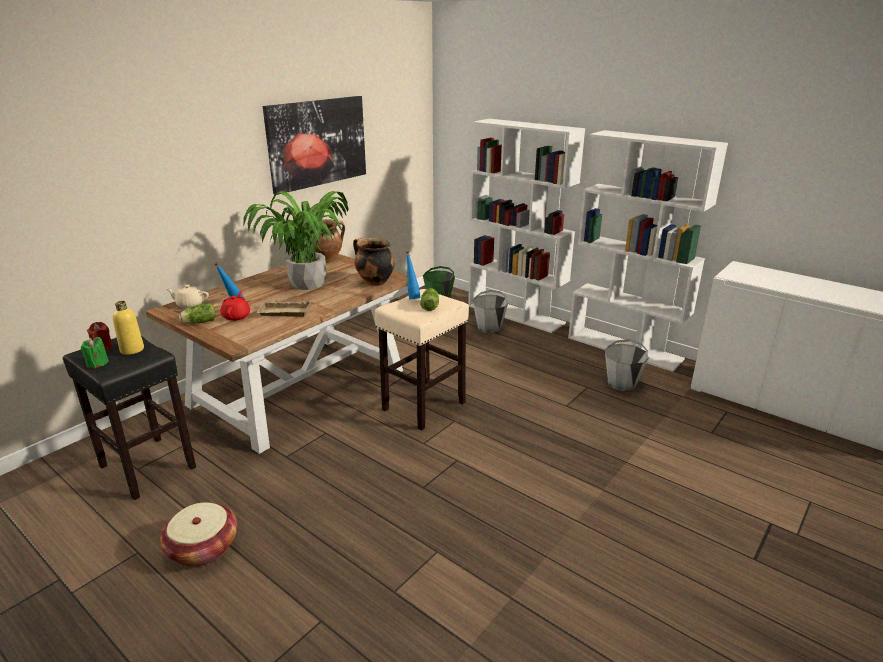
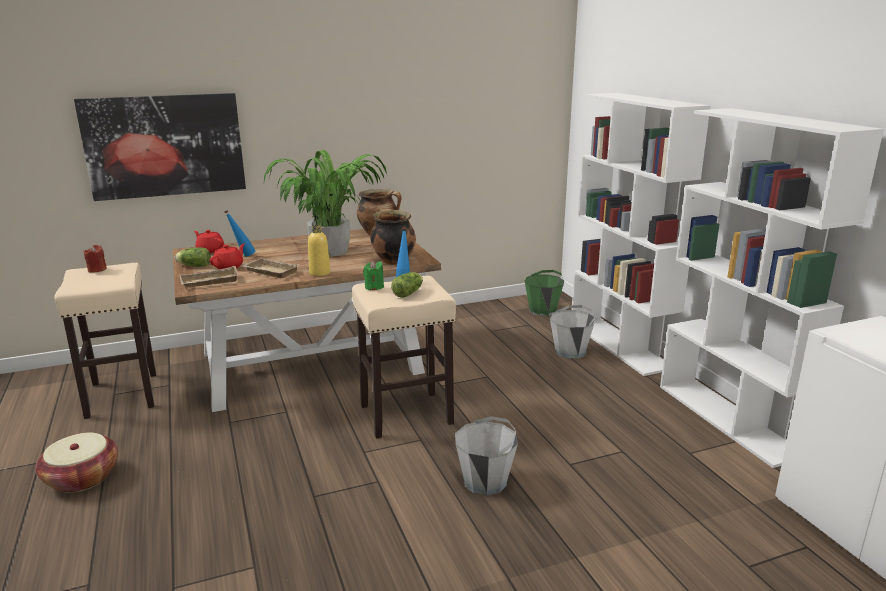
camera: 30 degrees right, 5 degrees down
(97, 363) = (75, 280): green candle -> green candle (374, 287)
(132, 349) = (113, 276): yellow bottle -> yellow bottle (320, 273)
(146, 466) = (122, 394): black stool -> beige stool
(190, 304) = (210, 250): beige teapot -> red teapot
(241, 334) = (209, 282): none -> beige tray
(317, 143) = (399, 107): picture -> picture (165, 146)
(622, 383) = (677, 460): grey bucket -> grey bucket (485, 481)

